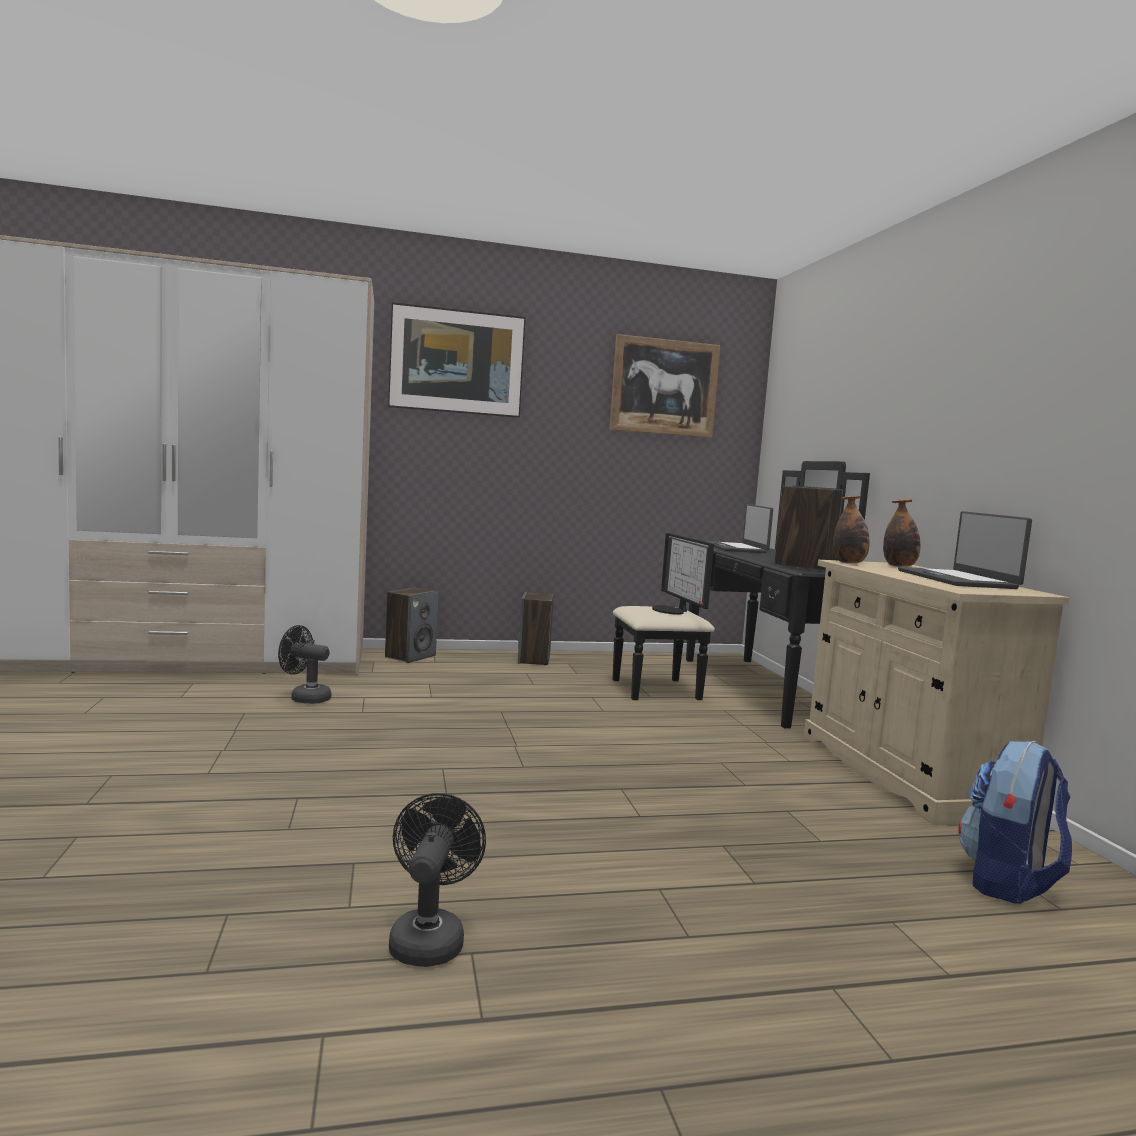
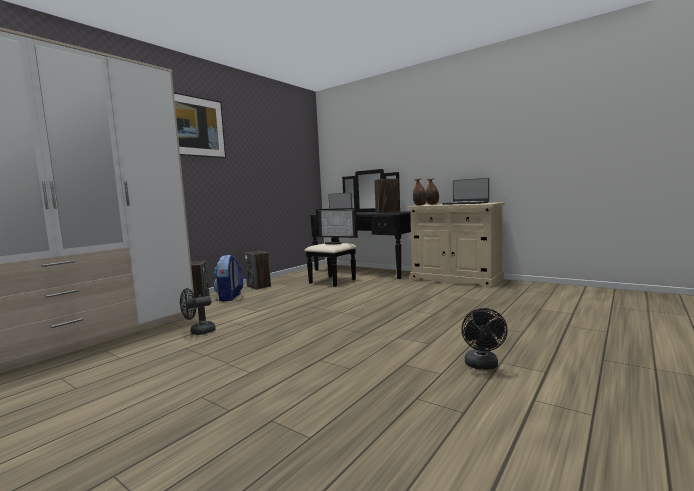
camera: 40 degrees left, 0 degrees up
(429, 937) = (482, 366): black fan -> black fan turned 135 degrees counterclockwise
(664, 387) = (283, 141): picture -> none
(1009, 883) = (533, 292): backpack -> backpack (230, 297)

